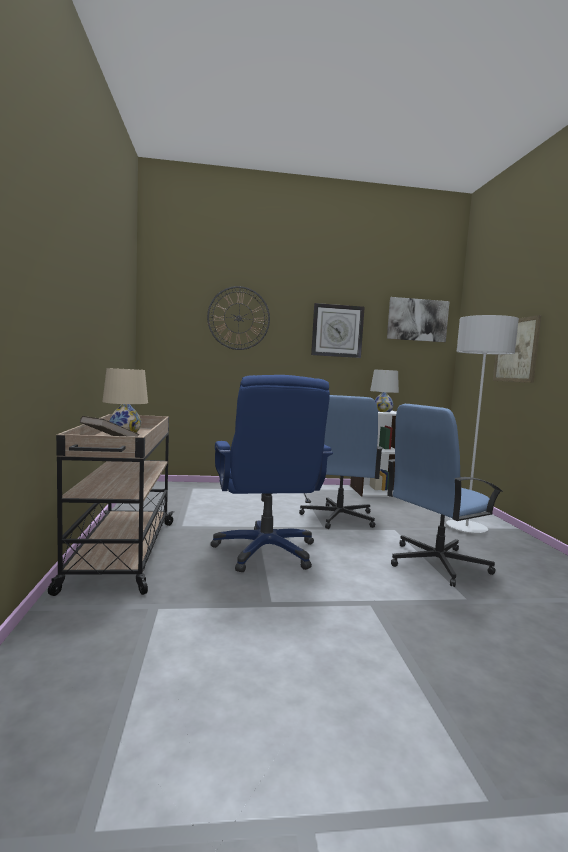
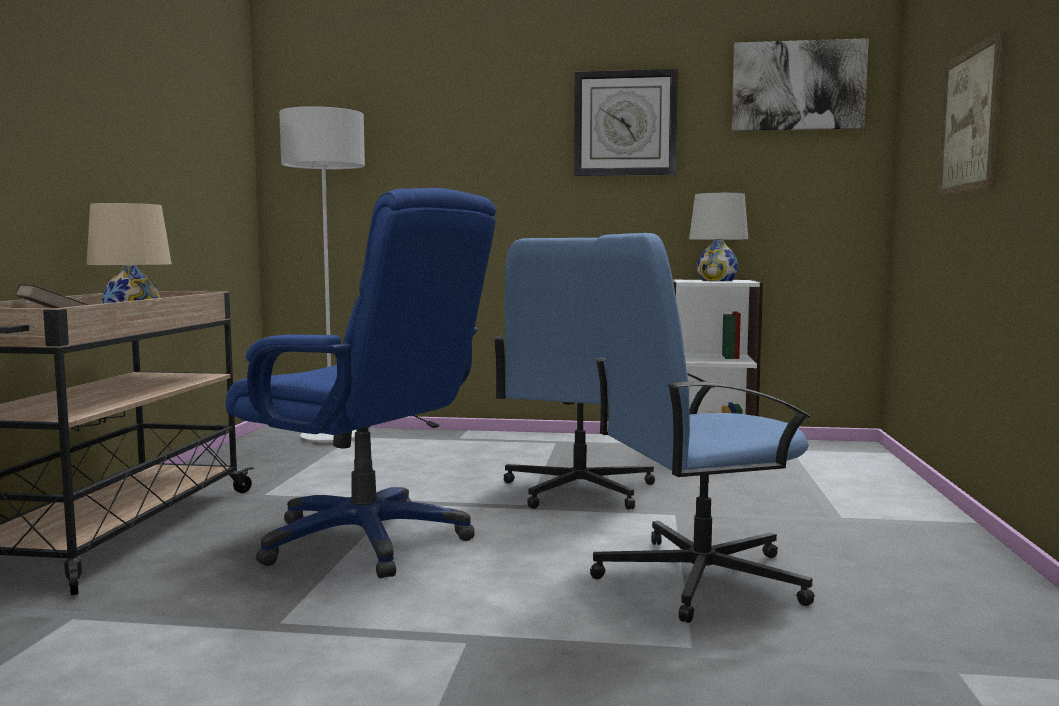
camera: 15 degrees right, 0 degrees up
(238, 318) = (431, 115): wall clock -> none
(266, 551) = (367, 541): blue office chair -> blue office chair turned 60 degrees counterclockwise
(466, 528) = (845, 518): grey floor lamp -> grey floor lamp (331, 437)

